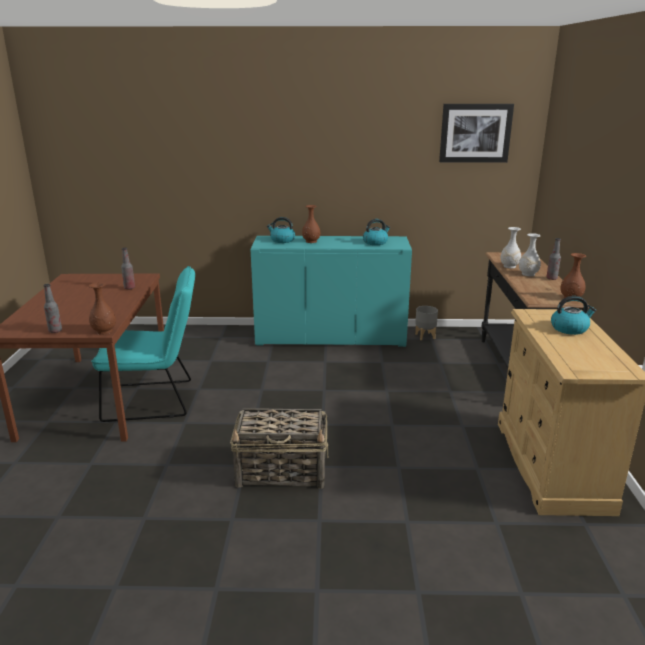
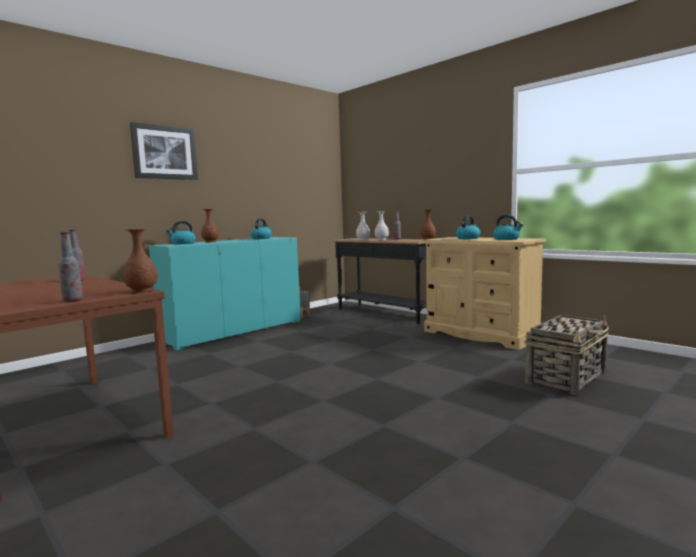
camera: 45 degrees left, 15 degrees down
(156, 400) = (145, 404): turquoise chair -> none
(282, 471) = (358, 391): basket -> basket (566, 377)
(475, 133) = (304, 158): picture -> picture (164, 152)
(590, 358) = (507, 239): none -> kettle

